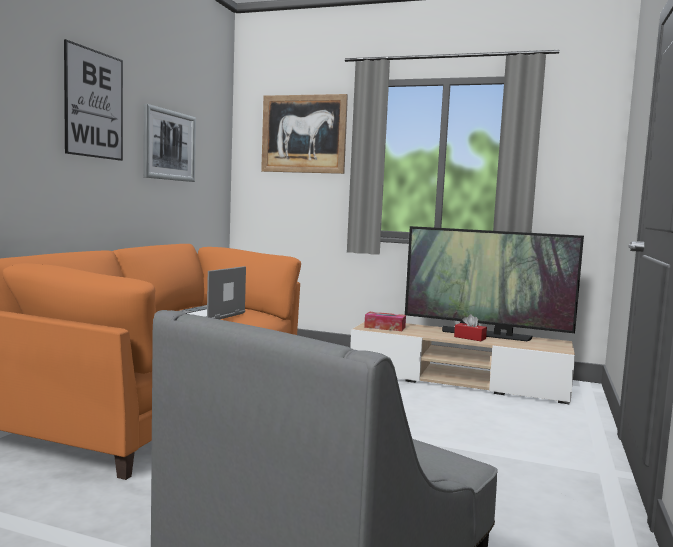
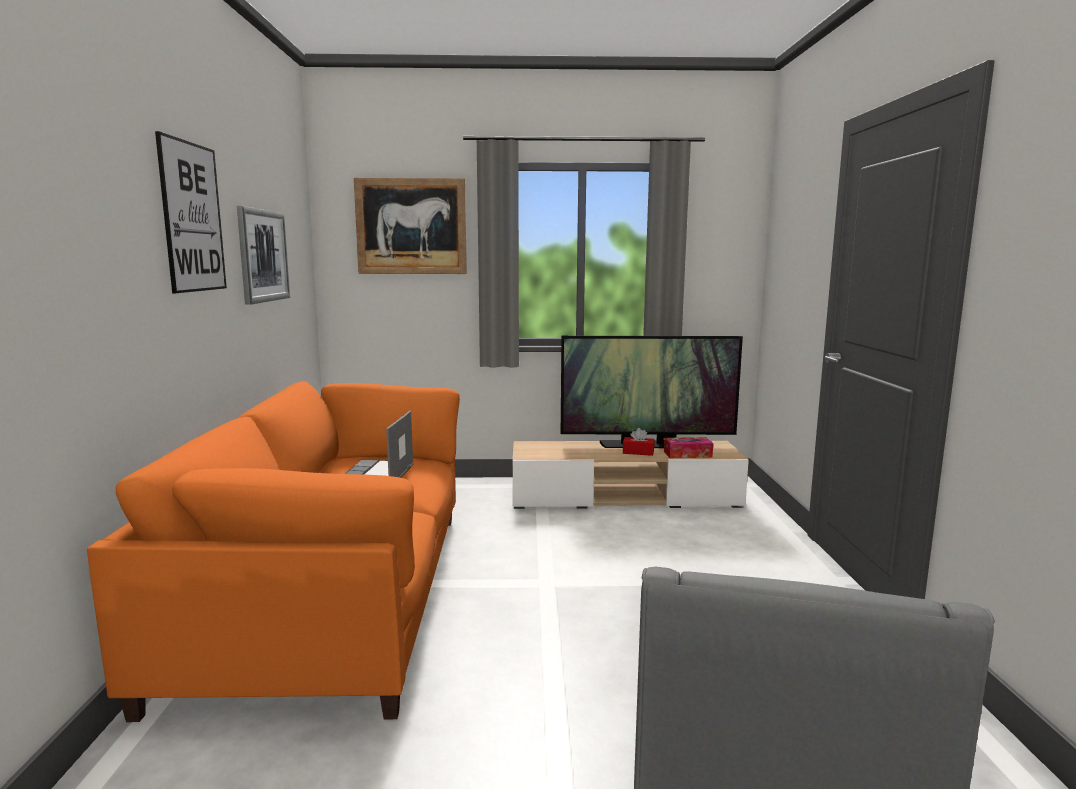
camera: 20 degrees left, 5 degrees up
(384, 327) = (543, 451): tissue box -> tissue box (687, 454)

